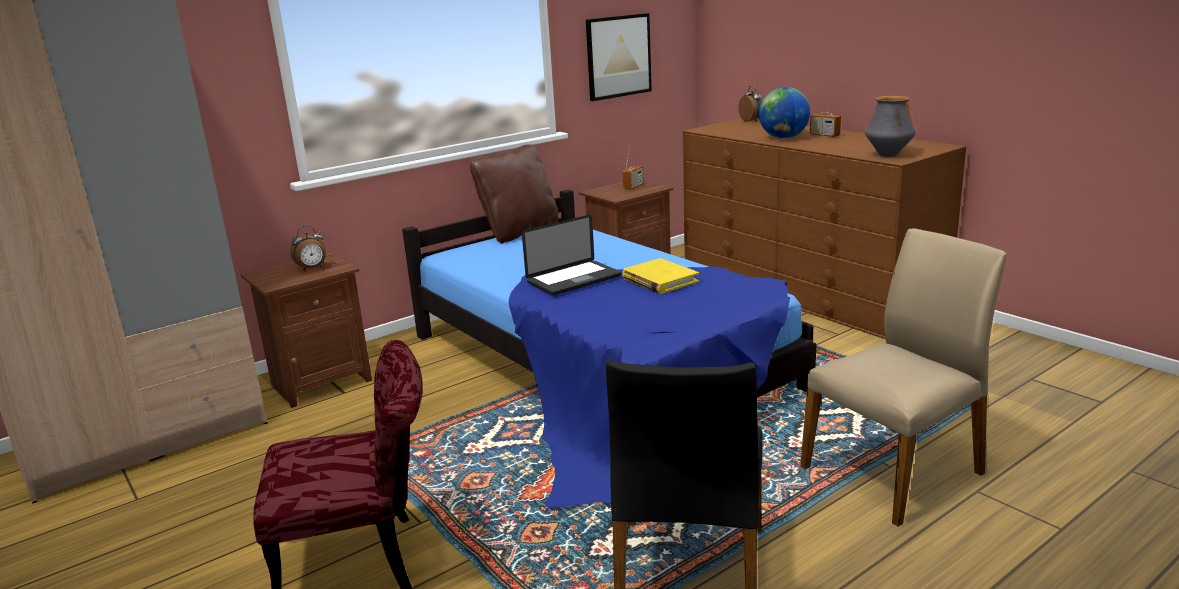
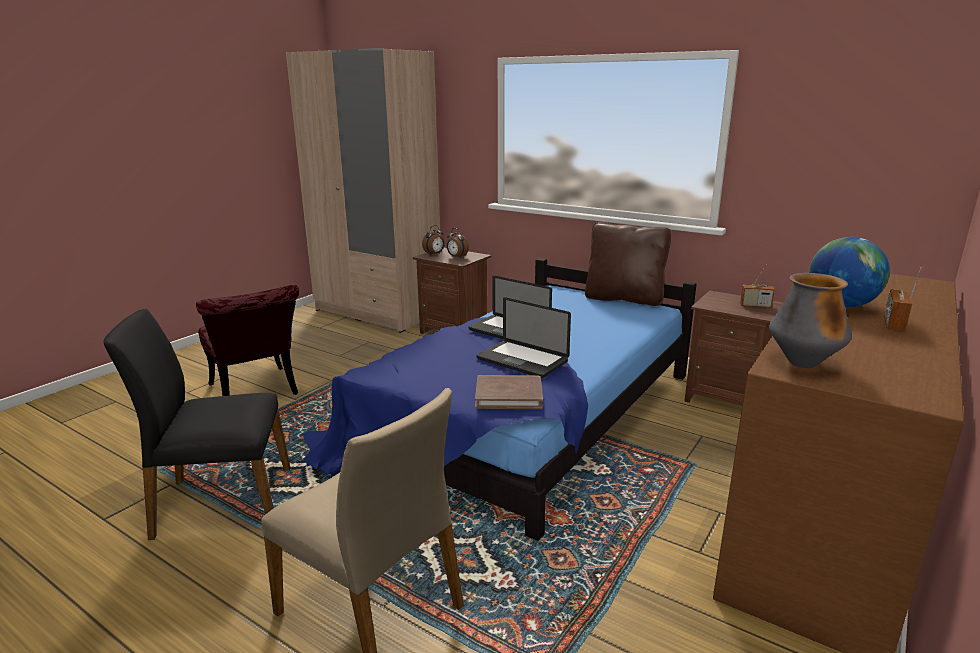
camera: 70 degrees right, 0 degrees up
(618, 56) = (822, 165): picture -> none
(659, 280) = (522, 360): yellow book -> laptop
(738, 291) = (508, 395): none -> brown book
(751, 121) = (931, 285): alarm clock -> alarm clock (434, 254)

